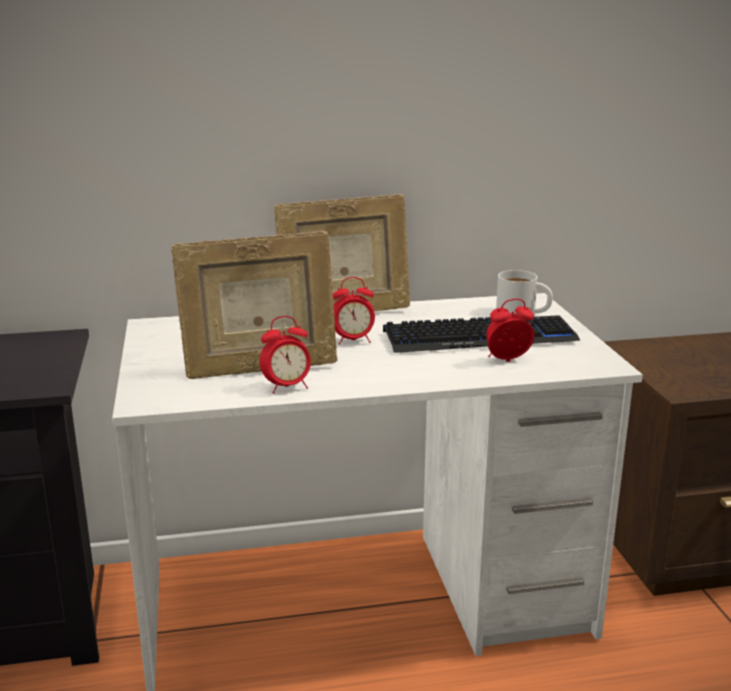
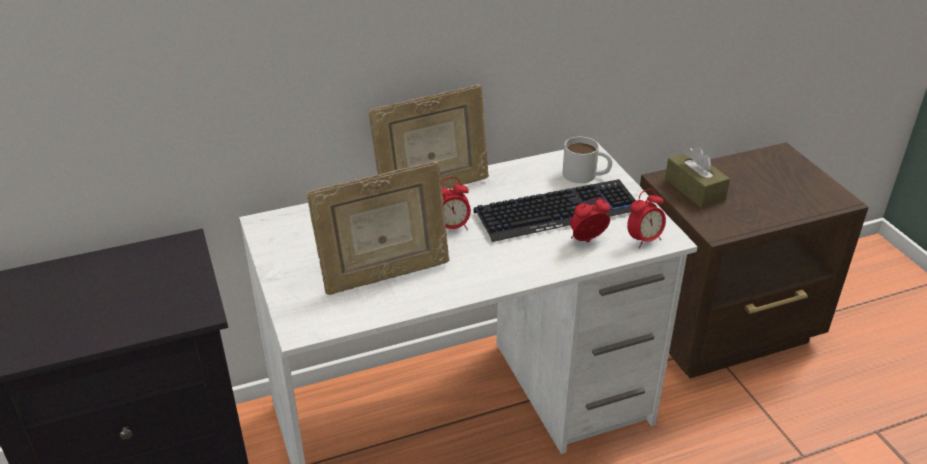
camera: 10 degrees left, 15 degrees up
(287, 387) = (415, 296): alarm clock -> alarm clock (644, 240)
(659, 356) = (694, 189): none -> brown tissue box

